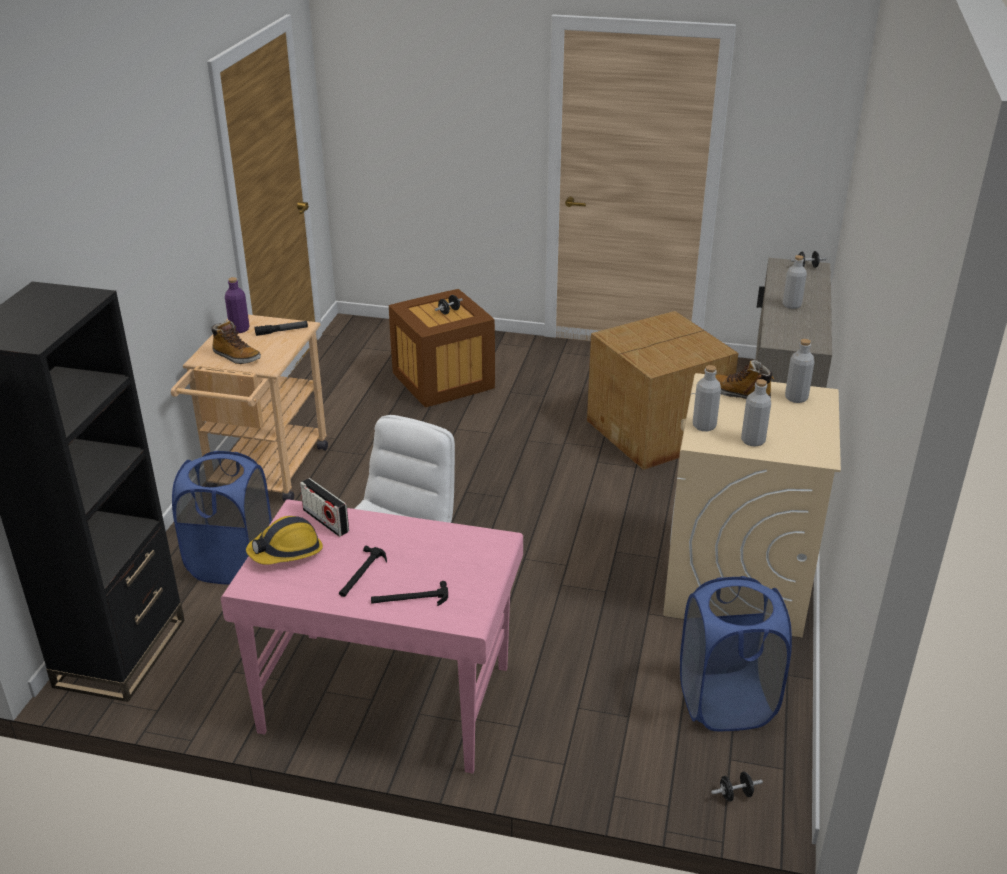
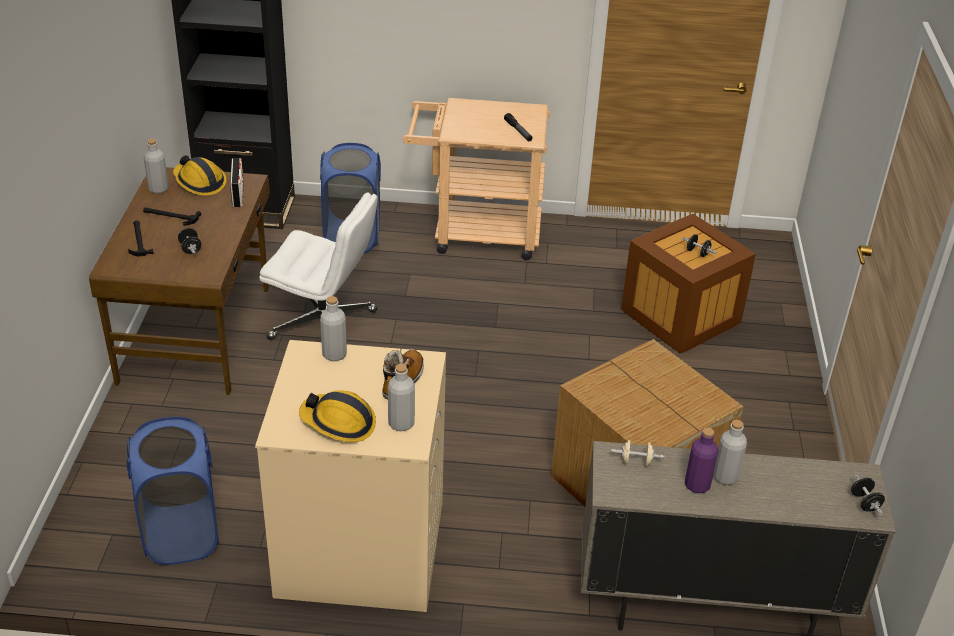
camera: 80 degrees right, 5 degrees up
(236, 357) = (465, 117): boot -> none
(239, 329) = (516, 111): purple bottle -> purple bottle (697, 485)
(325, 521) = (238, 194): radio -> radio turned 135 degrees clockwise
(385, 697) = (198, 333): pink desk -> brown desk
(735, 794) = (72, 536): black dumbbell -> black dumbbell (190, 249)
(753, 441) = (308, 386): grey bottle -> grey bottle (158, 189)
(782, 333) = (636, 462): none -> beige dumbbell
(801, 427) = (339, 423): none -> hard hat

